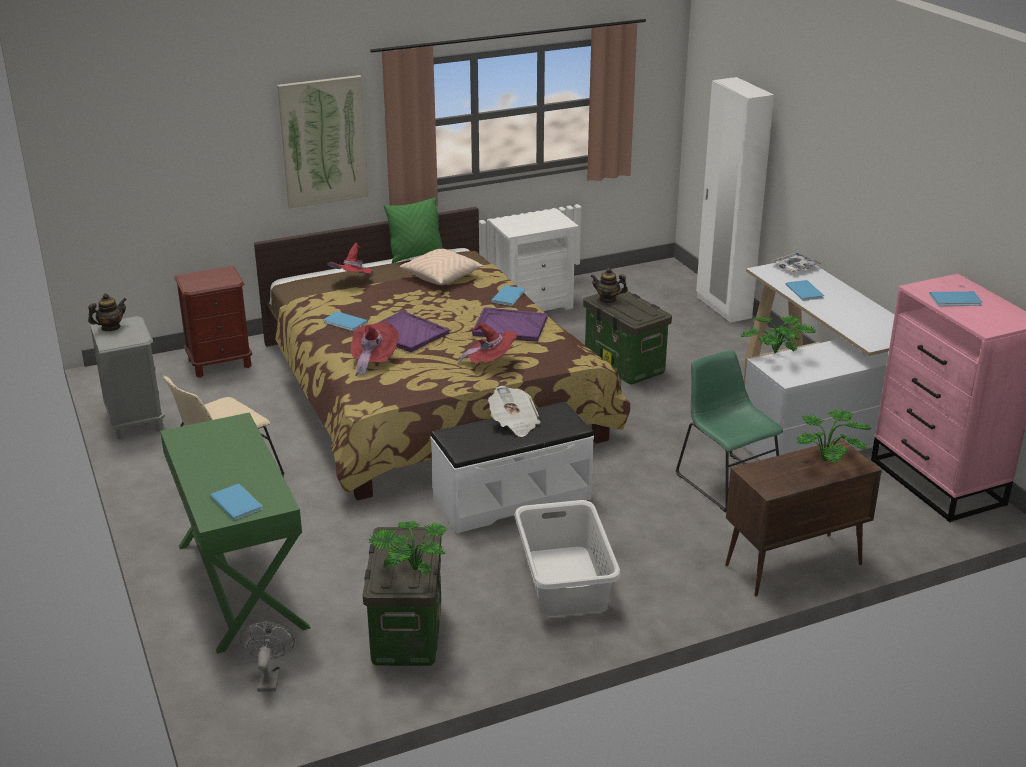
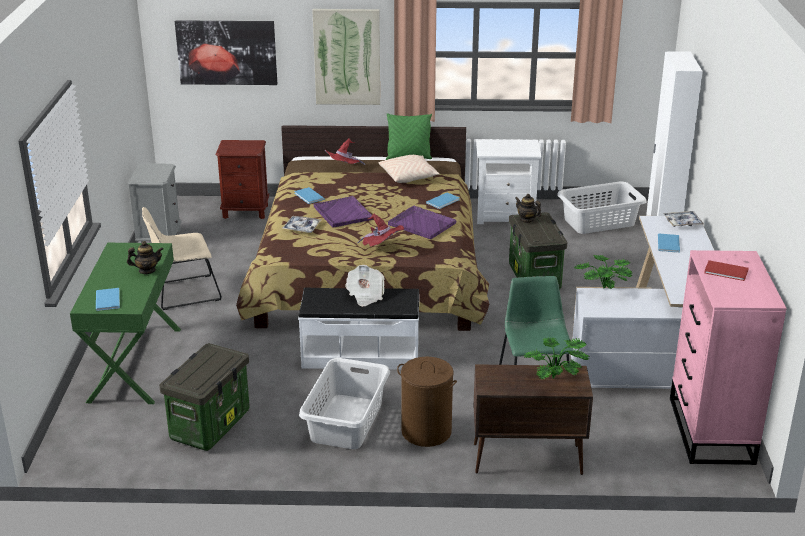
camera: 25 degrees right, 0 degrees up
(110, 327) = (148, 168): teapot -> teapot (147, 270)
(167, 157) = (227, 52): none -> picture
(269, 677) = (103, 427): grey fan -> none
(373, 361) = (302, 228): red hat -> tray
(409, 570) = (201, 377): potted plant -> none
(638, 291) = (600, 222): none -> grey laundry basket
(662, 566) = (426, 431): none -> brown laundry basket
(957, 300) = (727, 272): blue book -> red book

